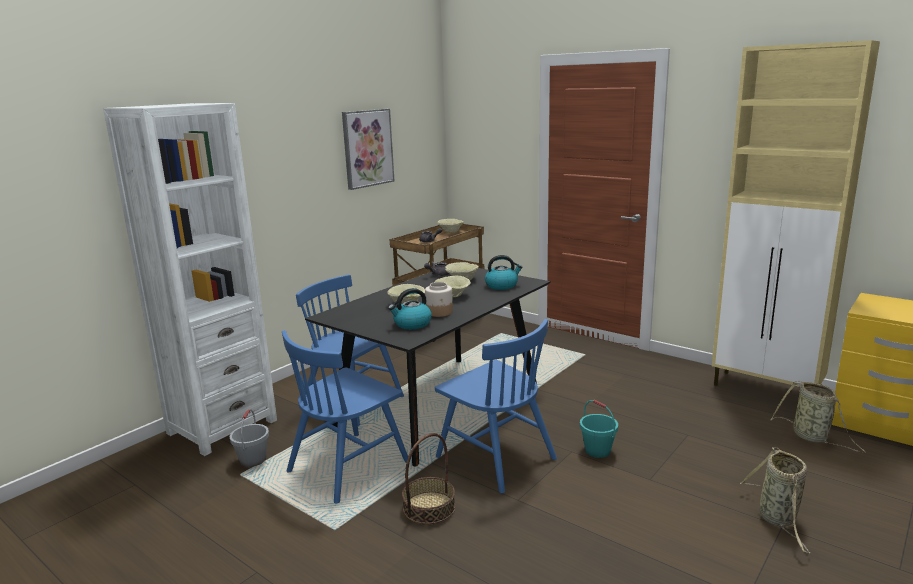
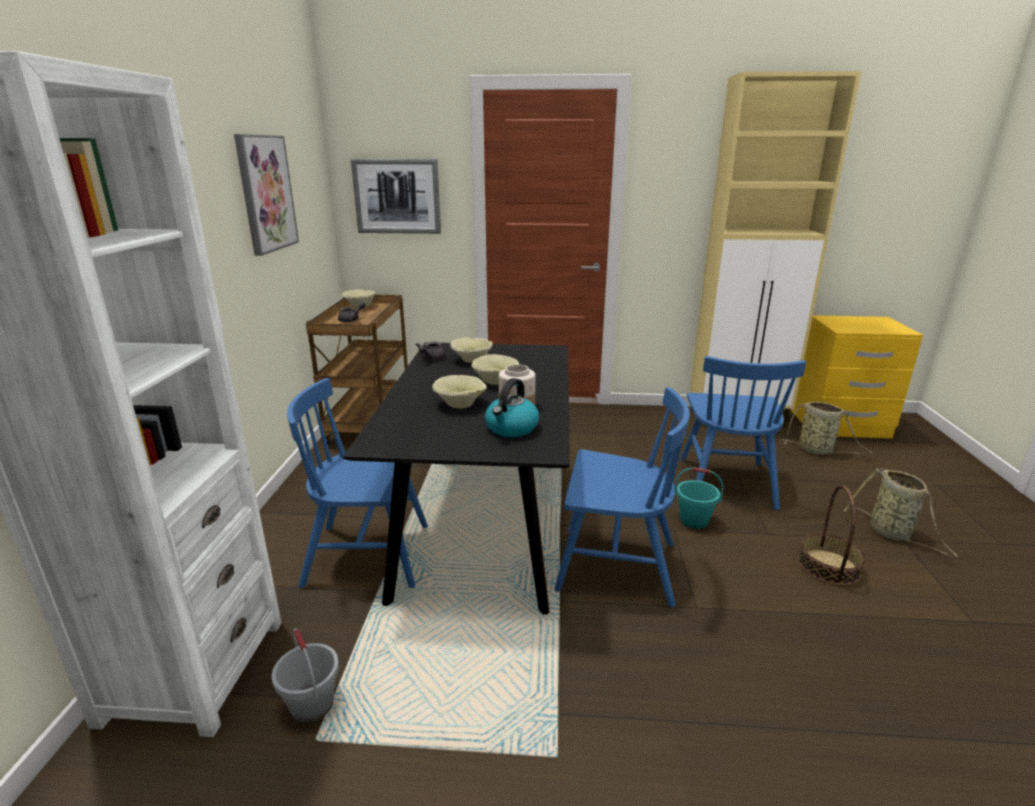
camera: 35 degrees left, 5 degrees up
(348, 466) = (465, 650): blue chair -> blue chair (726, 482)
(429, 508) = (625, 662): basket -> basket (829, 566)
(487, 148) = (397, 196): none -> picture
(502, 285) = (528, 359): kettle -> none

